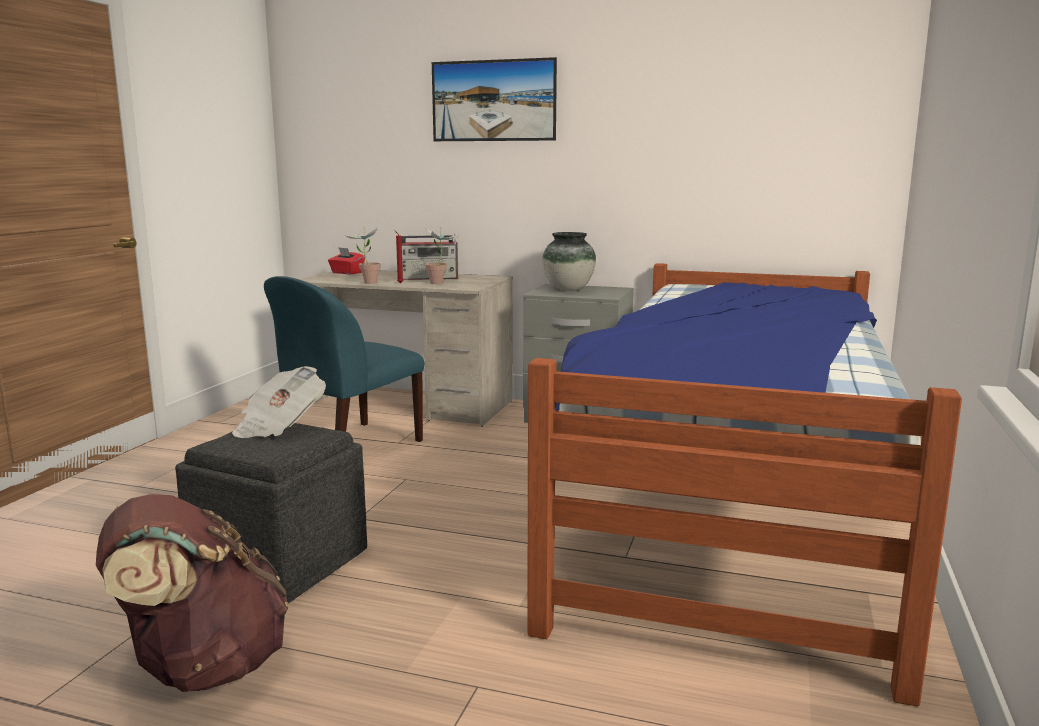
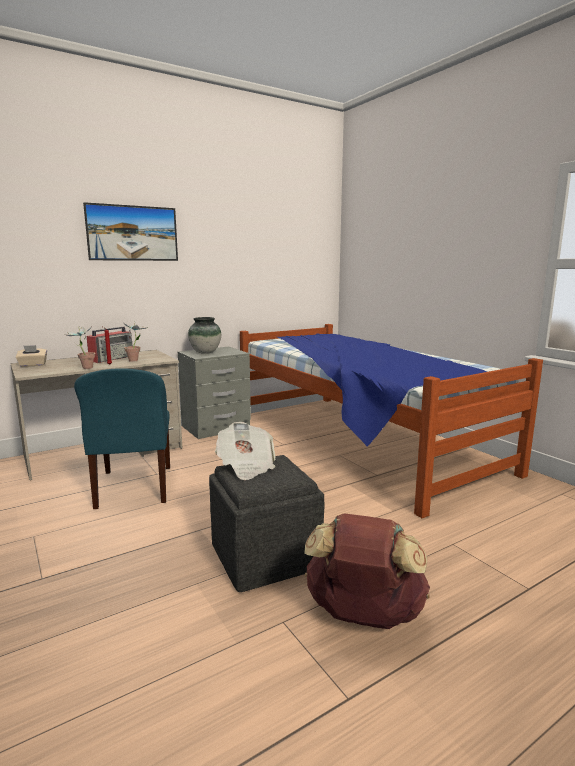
camera: 50 degrees left, 0 degrees up
(346, 273) = (33, 365): red tissue box -> beige tissue box

